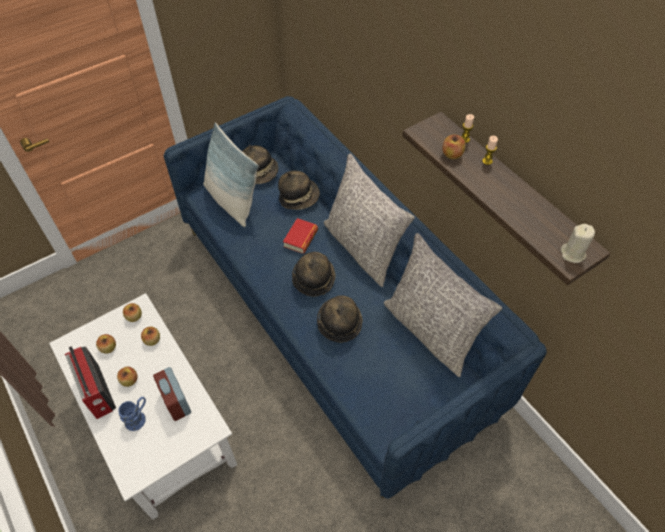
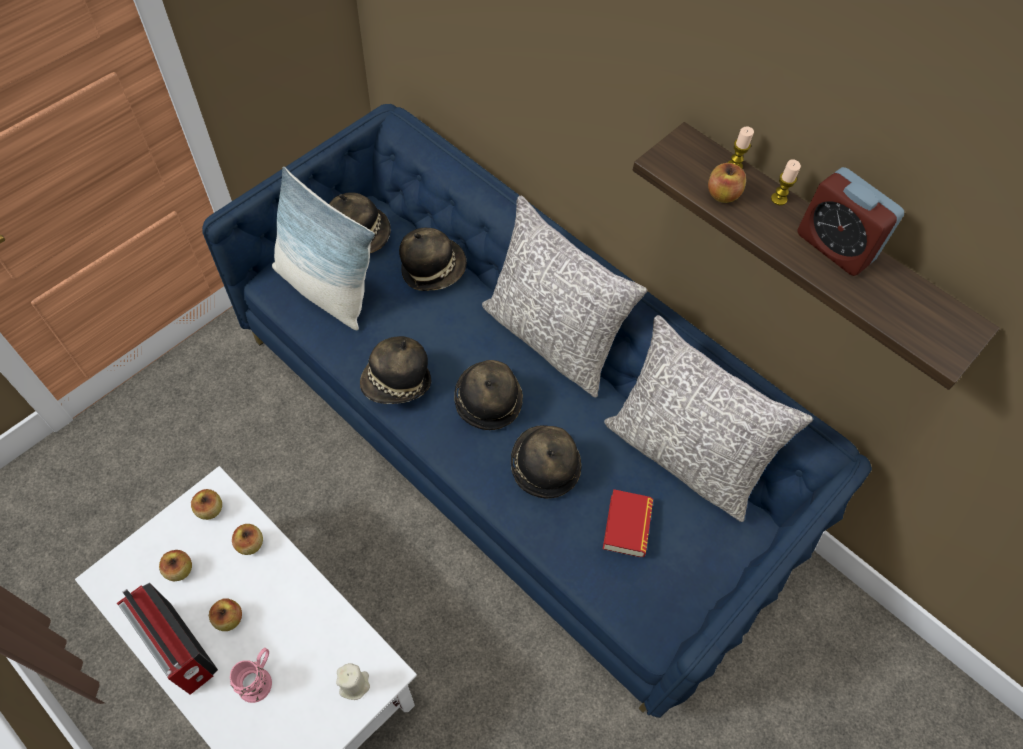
camera: 15 degrees left, 5 degrees up
(138, 418) = (259, 679): blue mug -> pink mug
(176, 402) = (315, 640): alarm clock -> alarm clock (834, 247)
(260, 261) = (396, 383): none -> hat
(300, 238) = (452, 337): book -> book (627, 526)
(573, 254) = (947, 338): beige candle -> beige candle (354, 684)

